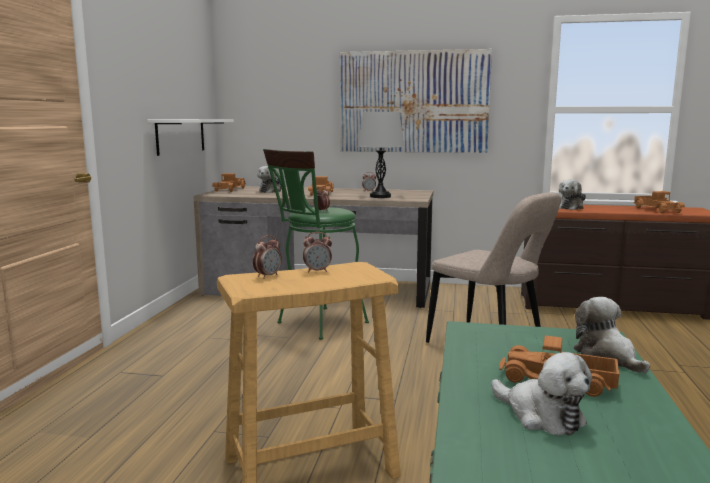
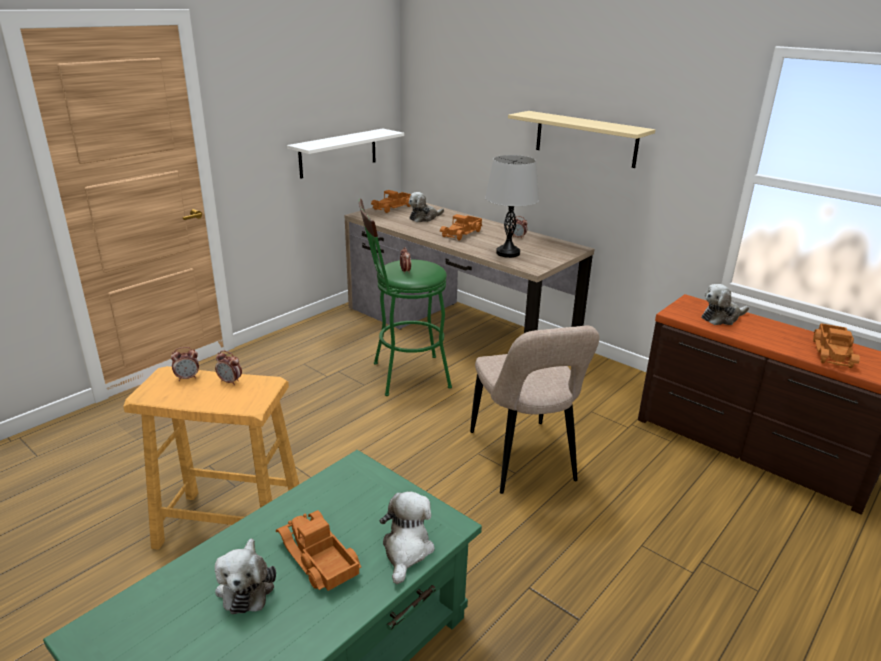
camera: 30 degrees right, 15 degrees up
(413, 102) = (585, 139): picture -> beige shelf

